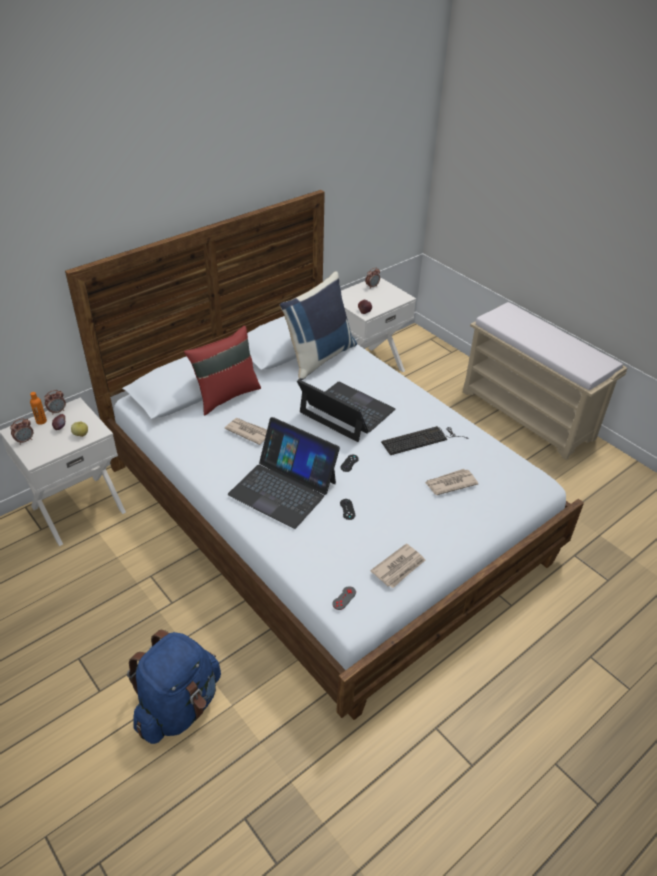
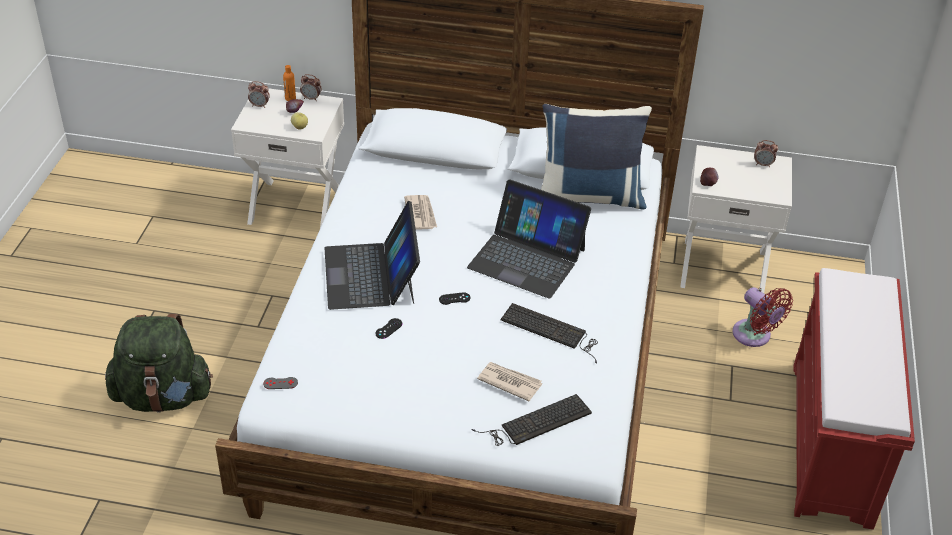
camera: 50 degrees right, 0 degrees up
(179, 706) = (163, 397): blue backpack -> green backpack
(226, 395) = (453, 173): red pillow -> none
(346, 412) = (527, 258): laptop -> laptop turned 120 degrees clockwise
(399, 567) = (353, 400): newspaper -> none
(428, 391) = (754, 336): none -> red fan
(497, 492) = (535, 422): none -> keyboard
(528, 415) = (832, 444): beige bench -> red bench

